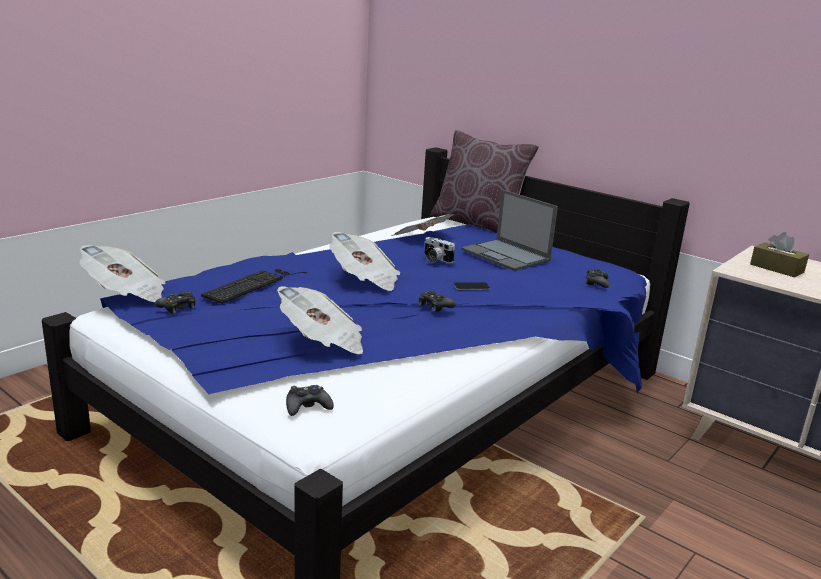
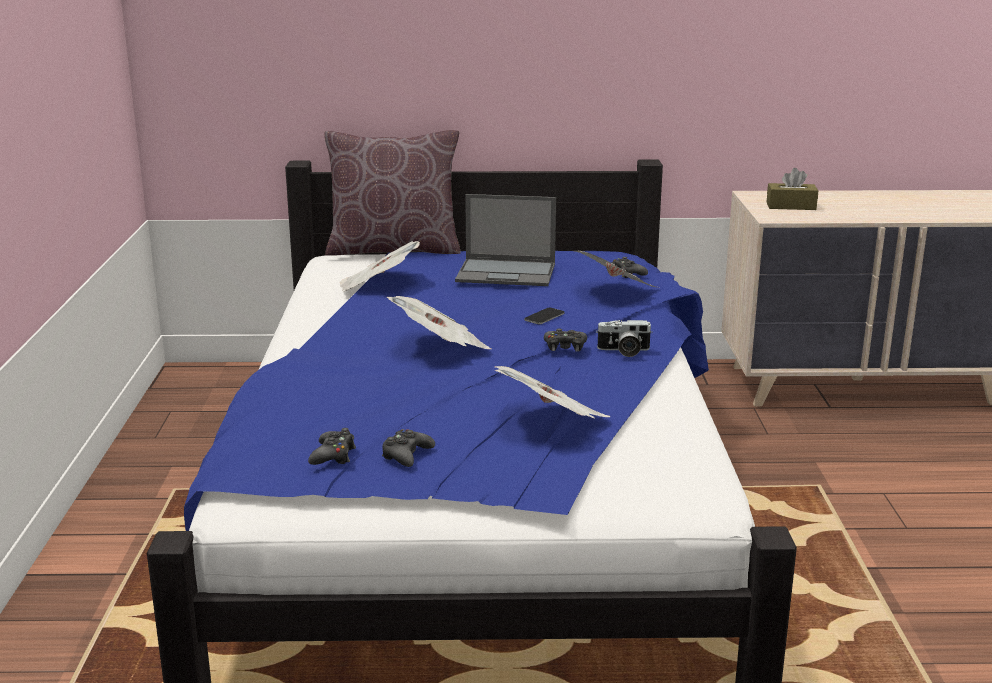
camera: 40 degrees left, 0 degrees up
(126, 294) = (231, 469): newspaper -> newspaper (616, 291)
(252, 284) = (347, 399): keyboard -> none
(307, 406) = (654, 483): black game controller -> black game controller (407, 455)
(435, 259) = (455, 301): camera -> camera (624, 351)

